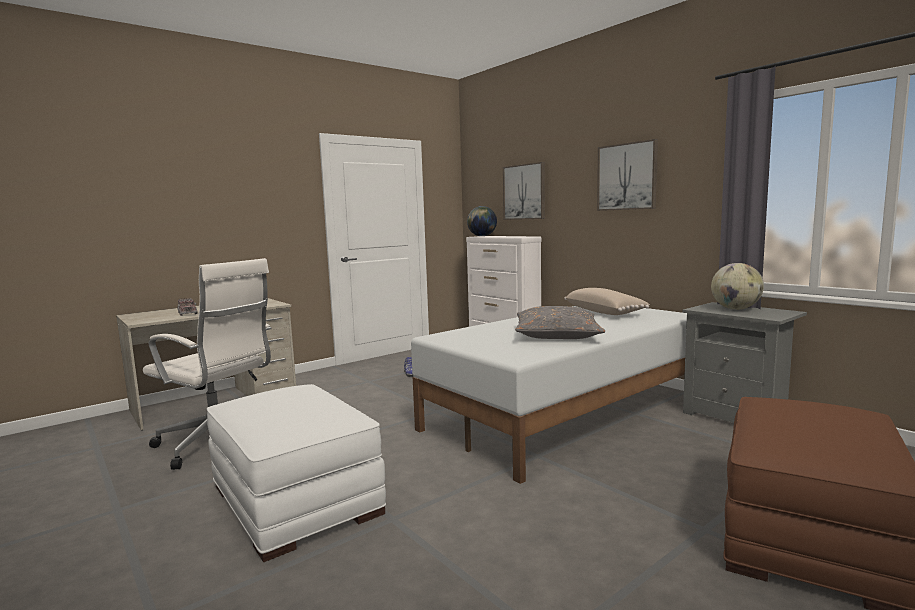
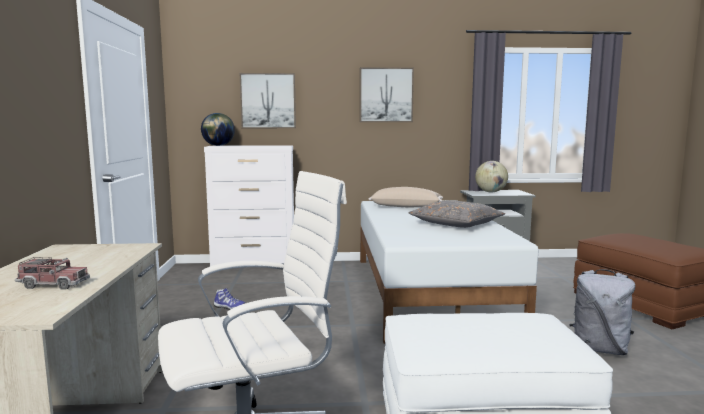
camera: 55 degrees left, 0 degrees up
(551, 524) = (599, 349): none -> grey backpack

